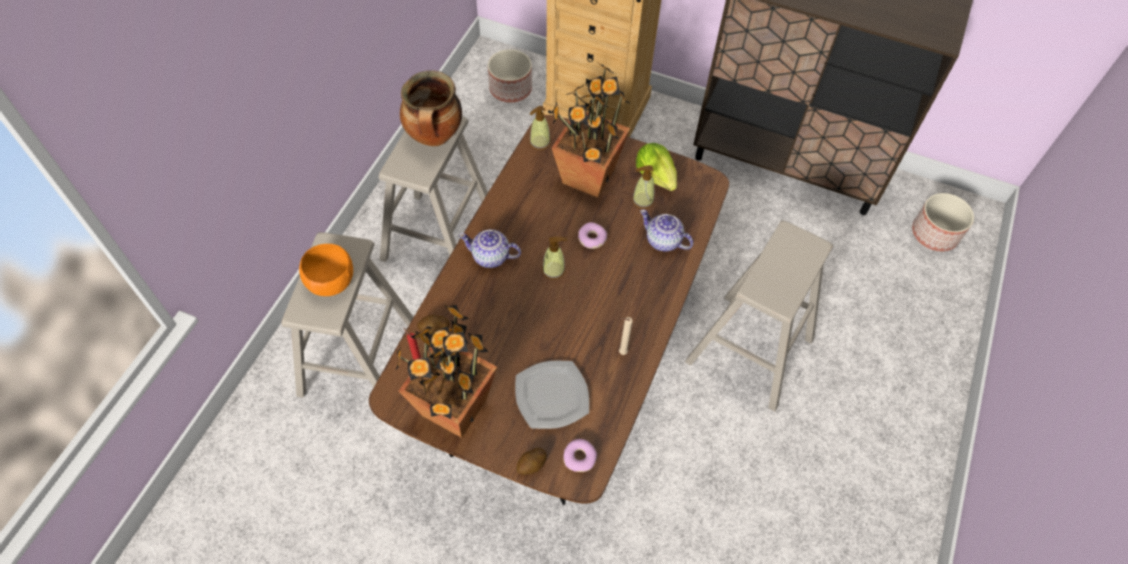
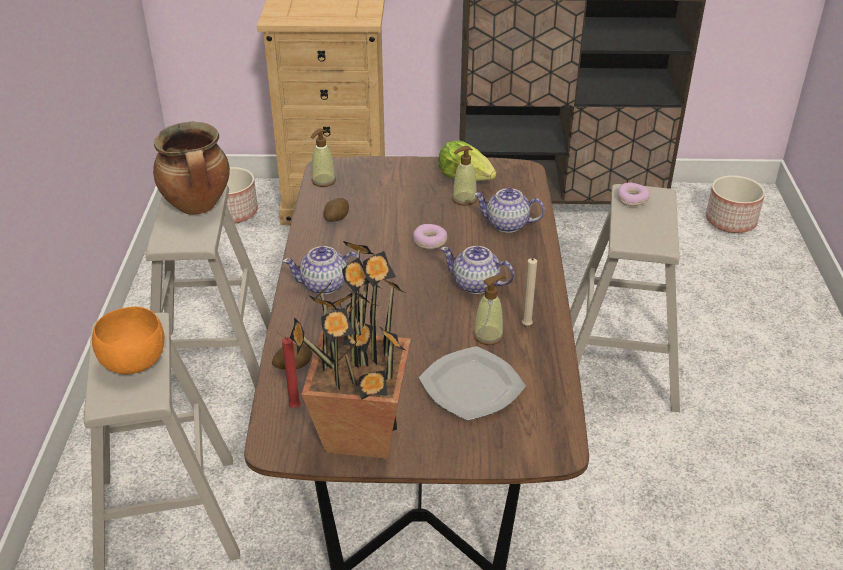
camera: 20 degrees left, 20 degrees down
(531, 465) = (489, 458): potato -> potato (336, 218)
(553, 270) = (404, 277): soap dispenser -> soap dispenser (488, 335)
(579, 457) = (541, 432): donut -> donut (632, 199)
(587, 176) = (392, 195): potted plant -> none
(605, 297) = (476, 285): none -> teapot

